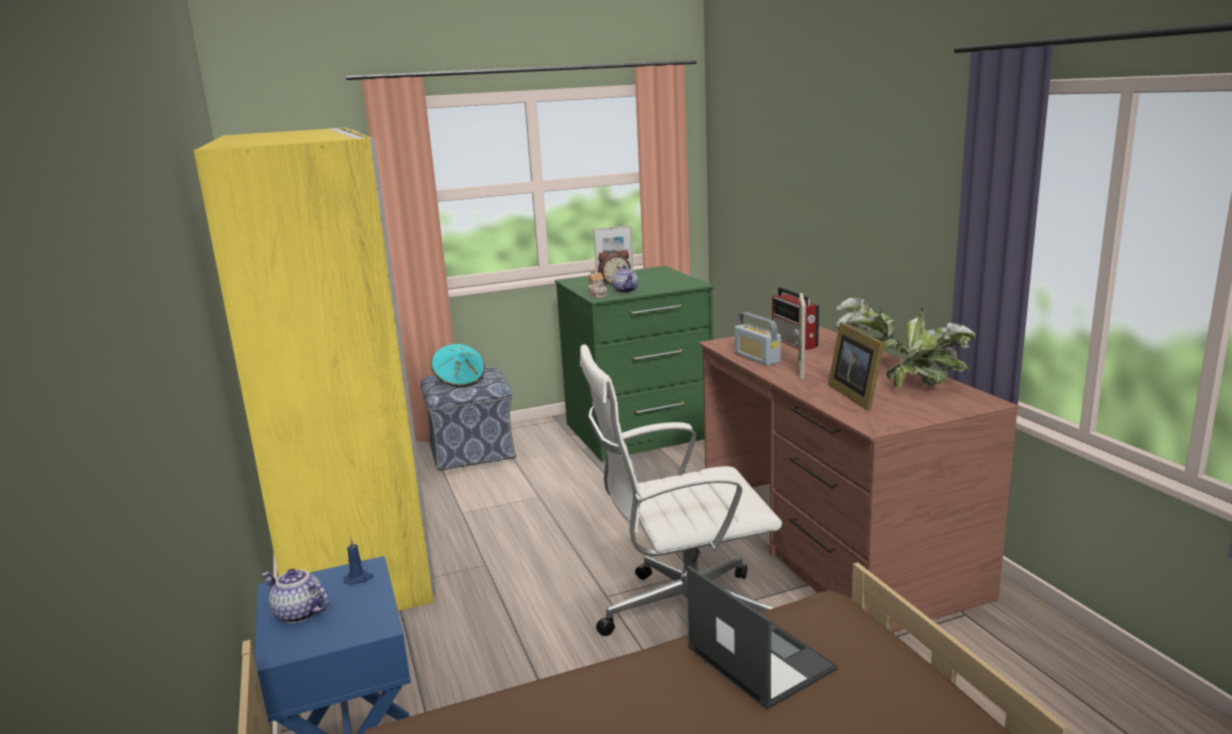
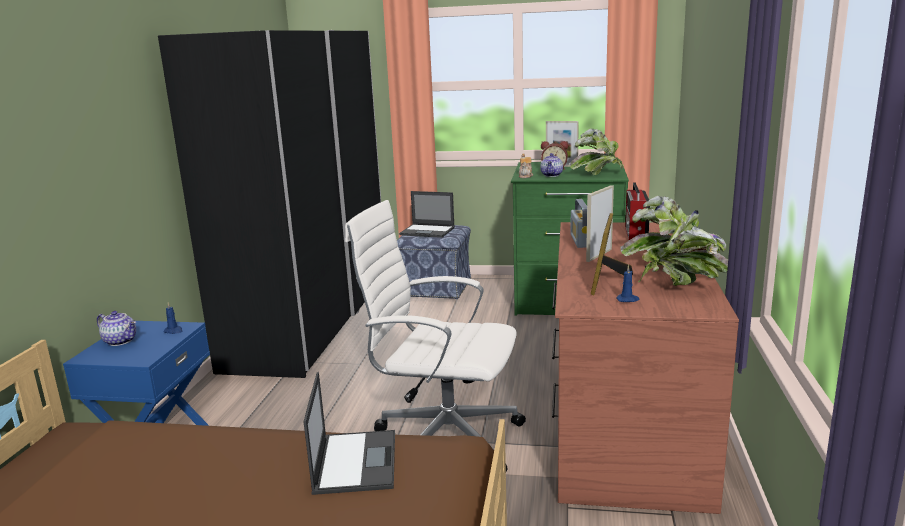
camera: 30 degrees right, 0 degrees up
(298, 614) = (121, 341): teapot -> teapot turned 150 degrees clockwise
(350, 526) = (312, 318): yellow wardrobe -> black wardrobe
(460, 381) = (428, 231): turquoise hat -> laptop
(670, 283) = (597, 173): none -> potted plant
(906, 408) = (628, 299): none -> blue candle

